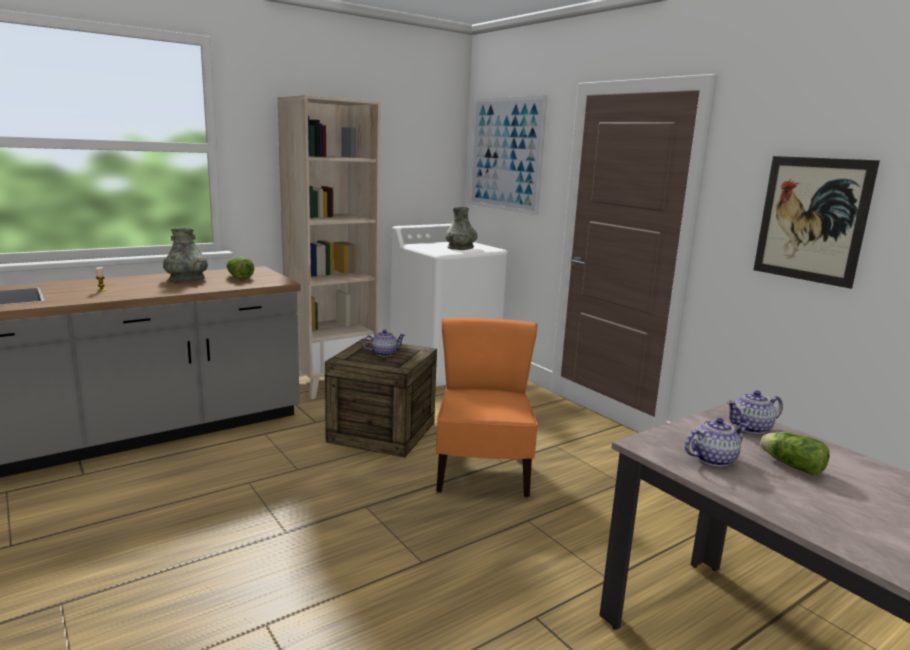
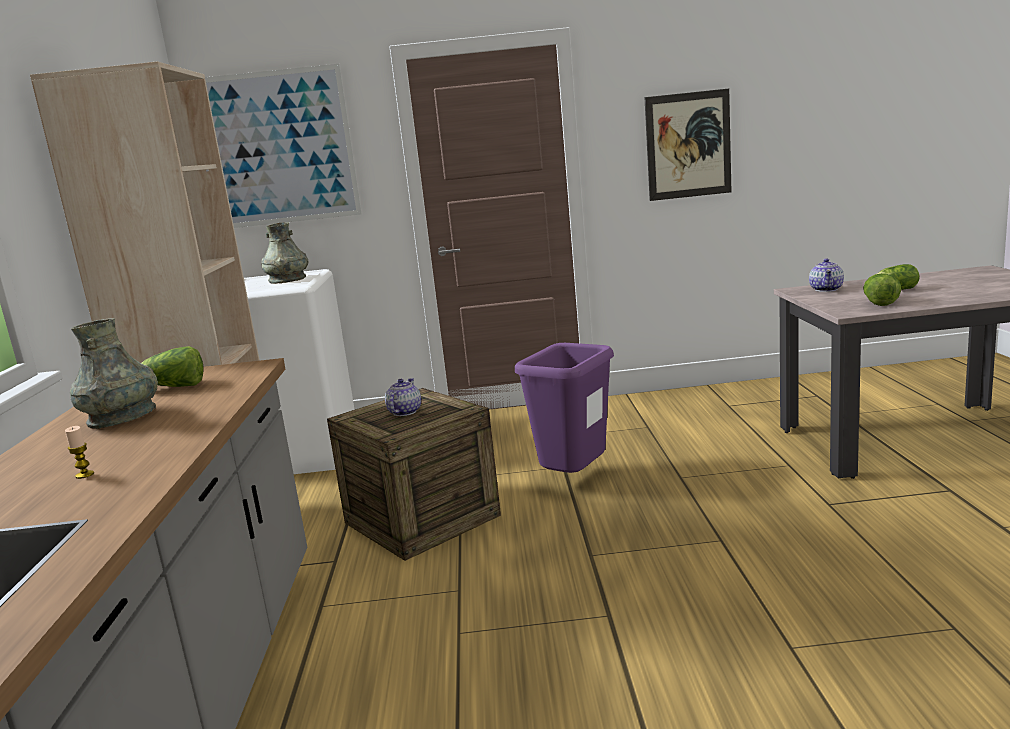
camera: 55 degrees left, 0 degrees up
(482, 472) = (575, 480): orange chair -> purple trash can
(712, 459) = (879, 302): teapot -> lettuce

